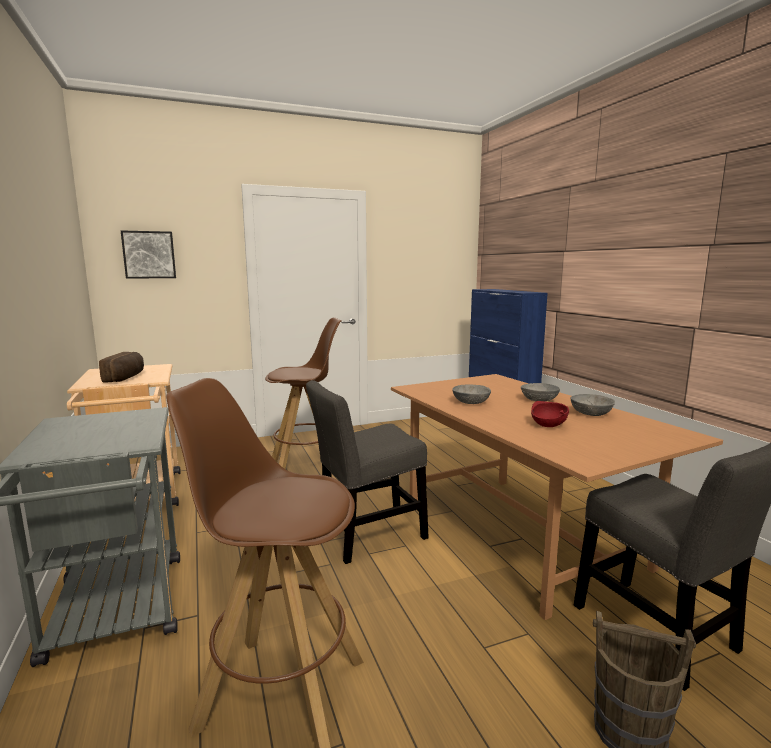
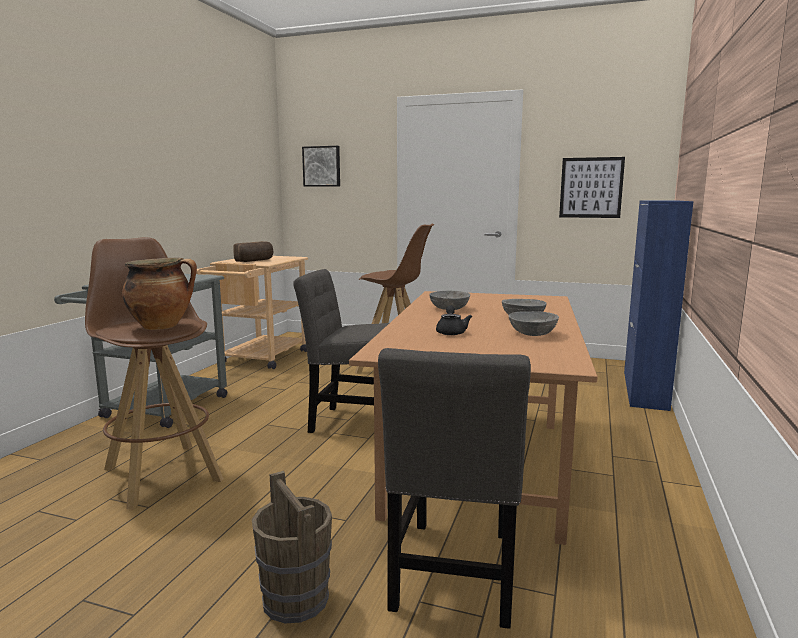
camera: 40 degrees right, 0 degrees up
(310, 498) = (162, 326): none -> cooking pot
(422, 278) = (591, 187): none -> picture
(548, 425) = (451, 332): red bowl -> black teapot

